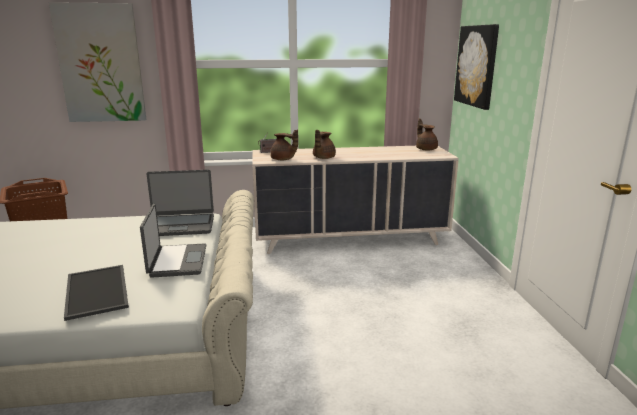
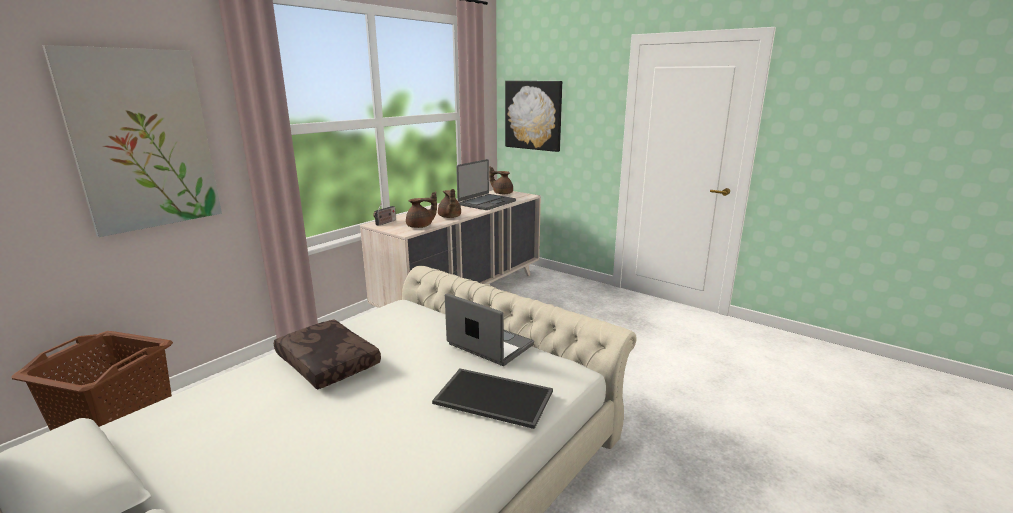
camera: 45 degrees left, 0 degrees up
(94, 232) = (326, 363): none -> brown pillow
(180, 226) = (405, 320): laptop -> laptop (486, 203)

